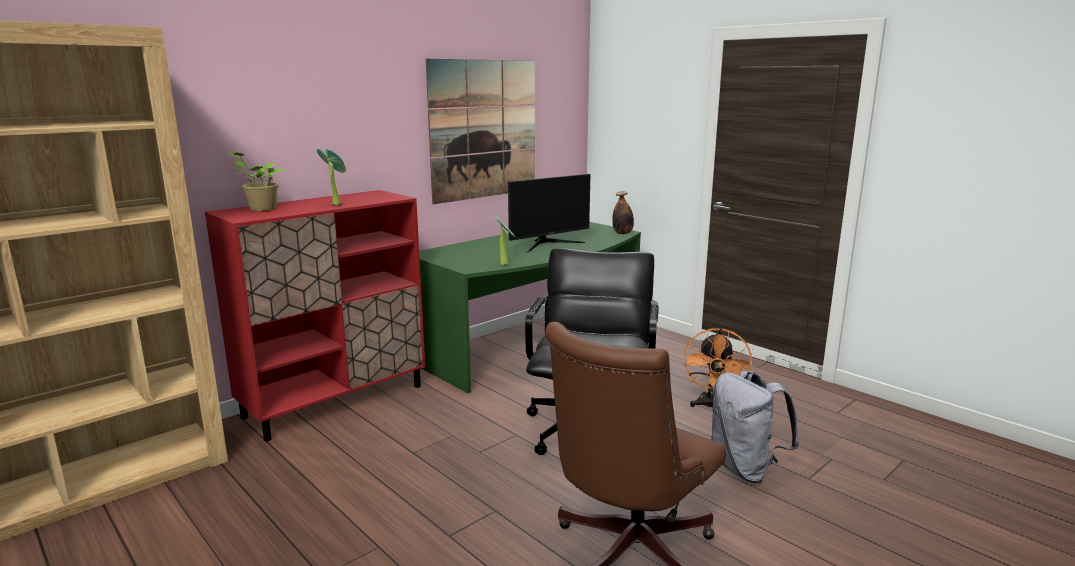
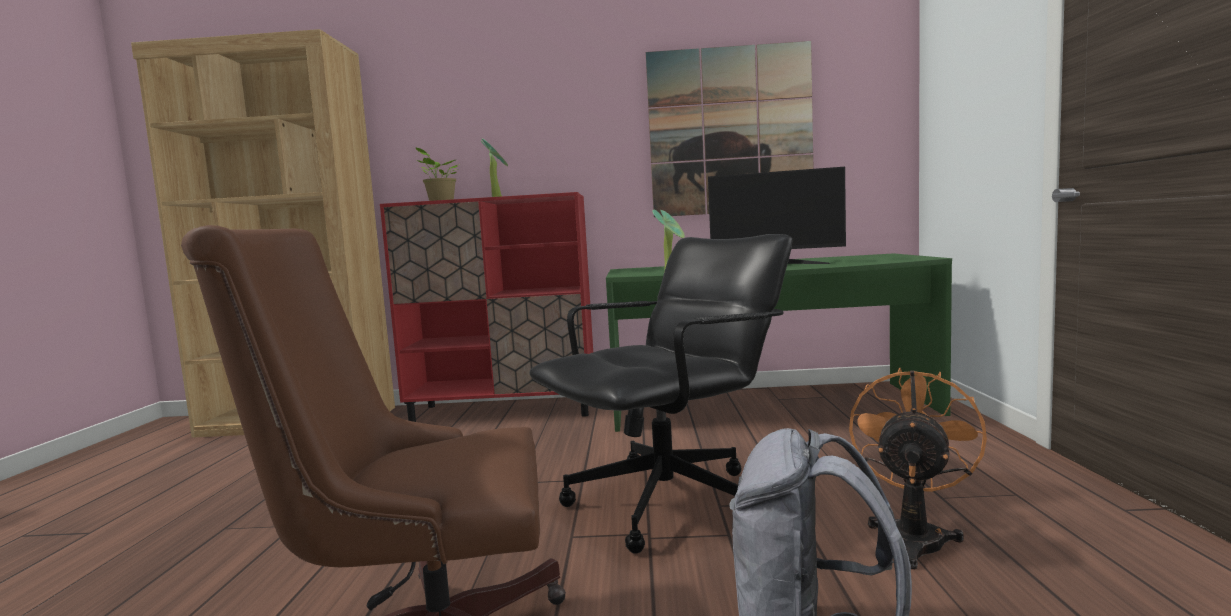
camera: 45 degrees right, 10 degrees down
(622, 233) = (916, 258): bottle -> none
(712, 406) = (914, 536): orange fan -> orange fan turned 150 degrees clockwise

